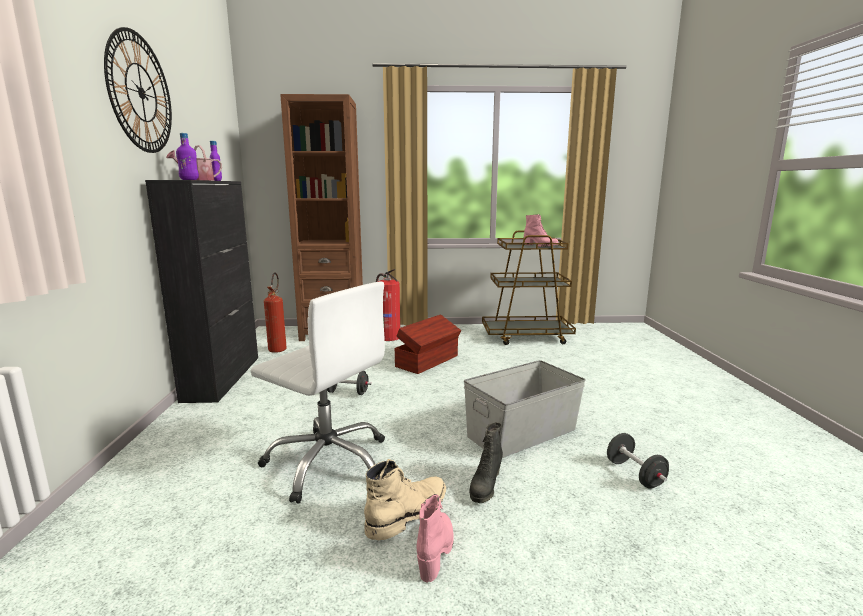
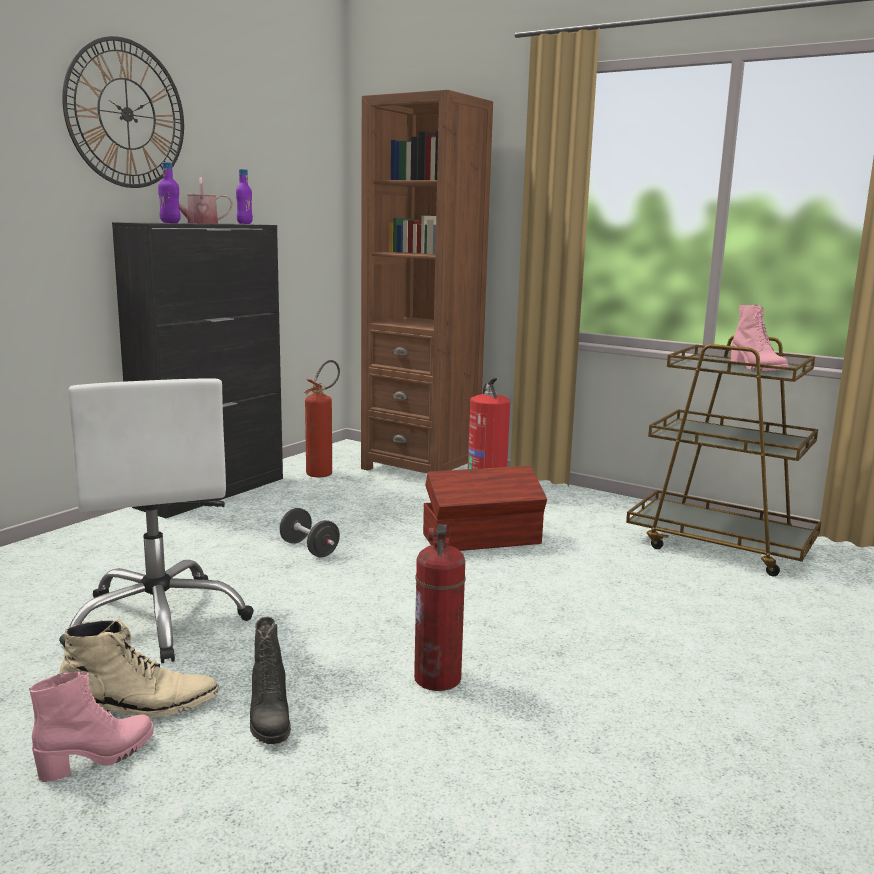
camera: 35 degrees right, 0 degrees up
(485, 486) = (268, 719): black boot -> black boot turned 75 degrees counterclockwise
(522, 433) = (438, 679): grey storage box -> fire extinguisher
(635, 474) = (500, 804): black dumbbell -> none

